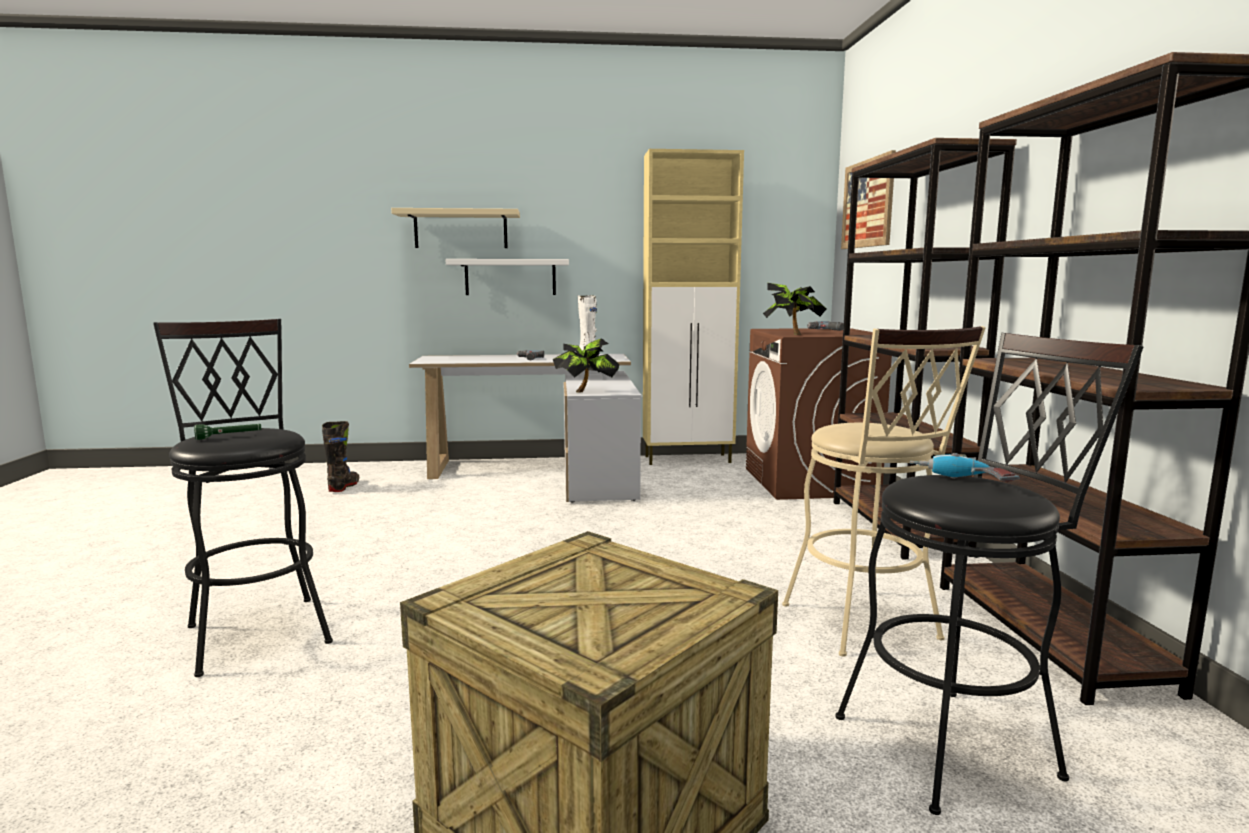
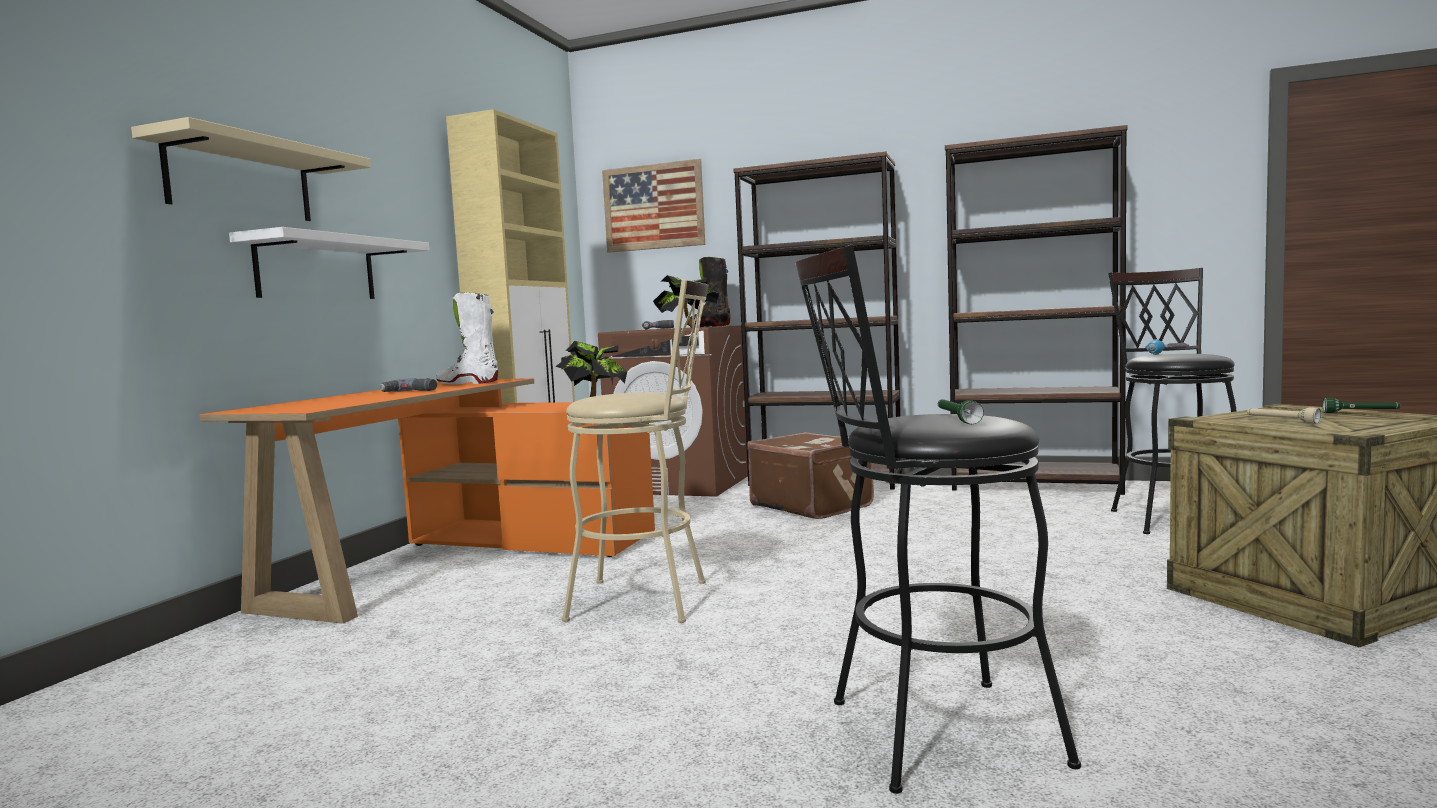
camera: 65 degrees left, 5 degrees down
(344, 487) = (251, 688): black boot -> black boot (708, 326)
(546, 473) = (460, 559): white desk -> orange desk
(570, 578) = (1281, 421): none -> beige flashlight
(654, 626) = (1360, 413): none -> green flashlight
(783, 535) = (812, 505): none -> brown suitcase
(866, 627) = (1012, 511): beige stool -> beige stool (651, 600)

